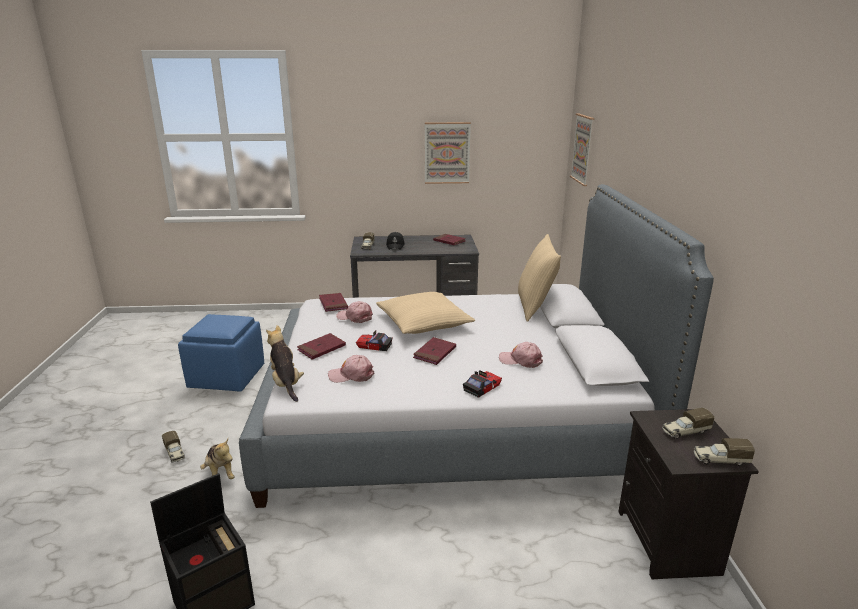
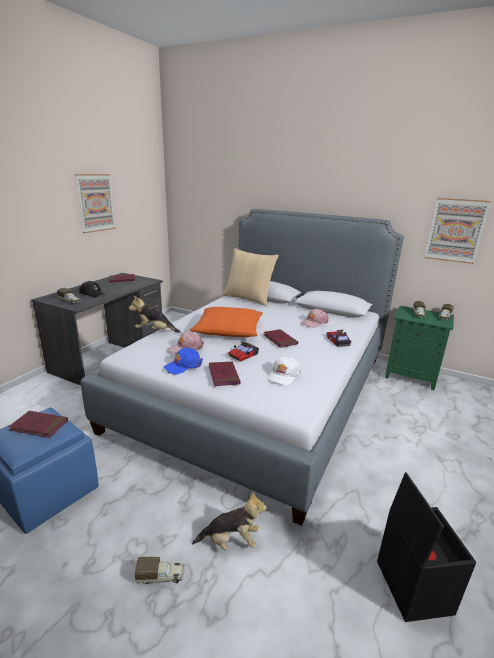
camera: 60 degrees left, 0 degrees up
(286, 383) = (270, 406): plush toy -> plush toy (154, 331)
(322, 328) = (183, 366): none -> blue cap
(333, 304) = (144, 349): red book -> red book (39, 426)
(351, 375) = (283, 375): pink cap -> white cap
(423, 322) = (228, 330): beige pillow -> orange pillow
(582, 149) = (195, 191): picture -> picture (455, 230)
(670, 543) = (411, 375): black nightstand -> green nightstand

